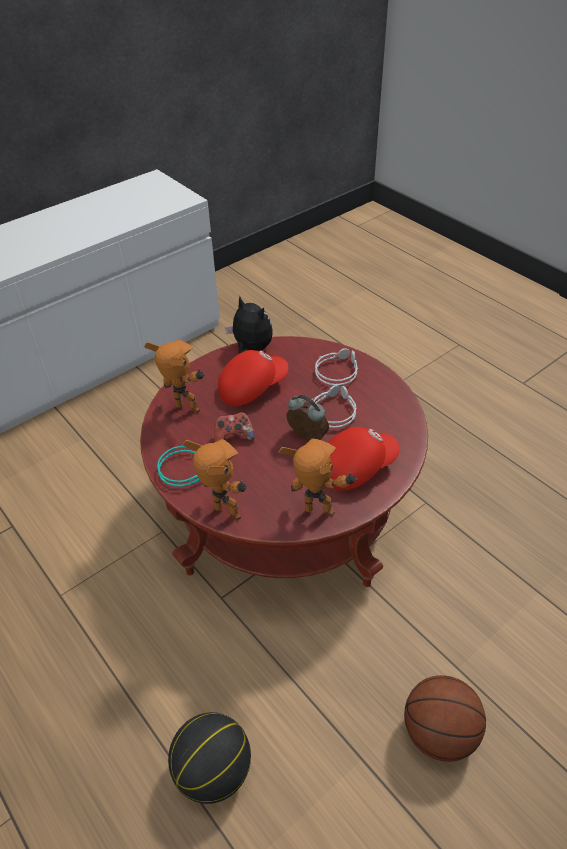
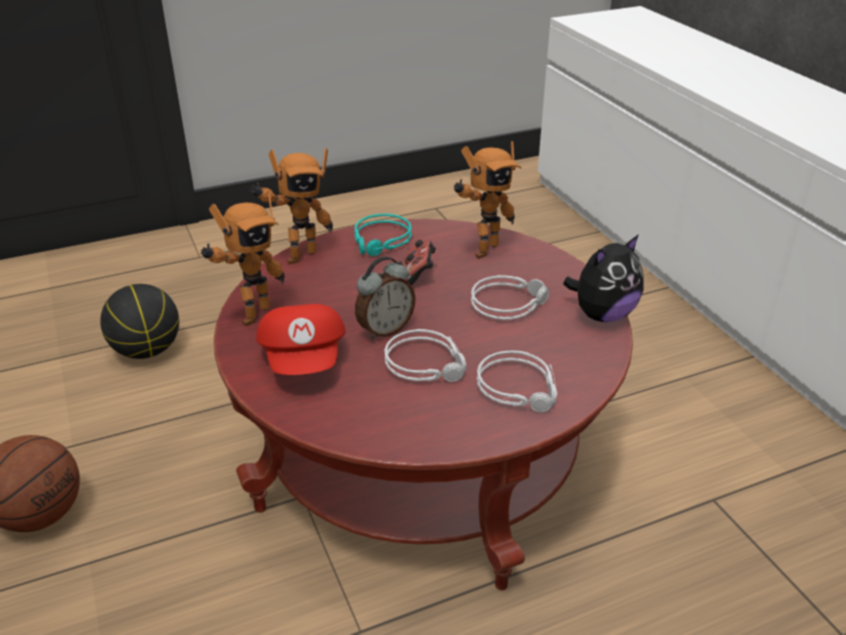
camera: 105 degrees right, 10 degrees down
(252, 387) = (508, 302): red cap -> grey headphones

